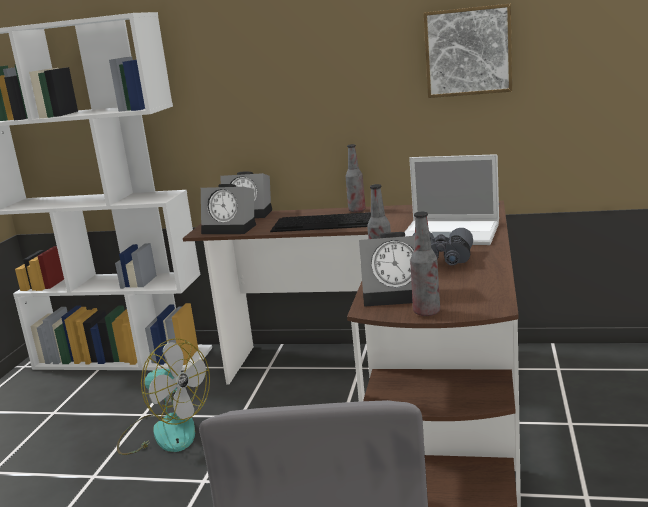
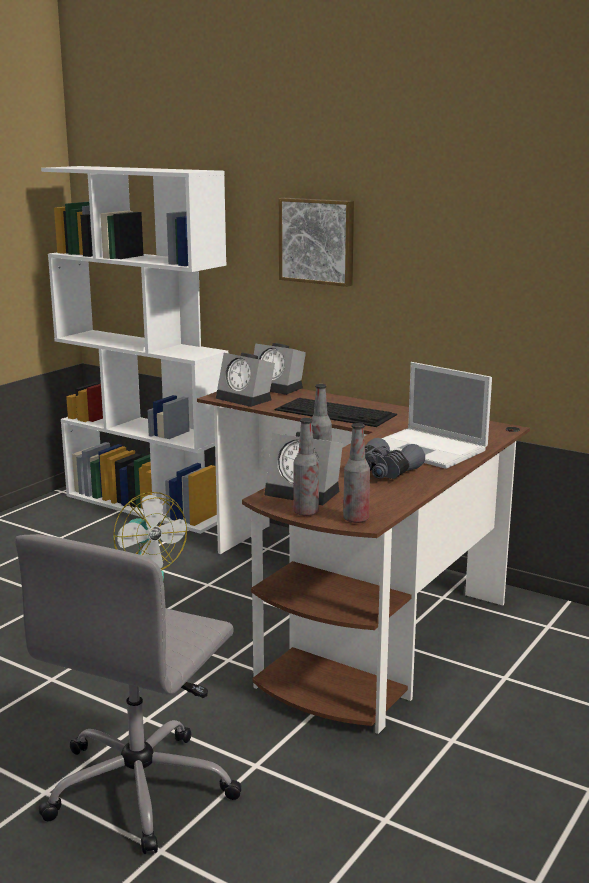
camera: 20 degrees right, 0 degrees up
(357, 210) = (376, 406): bottle -> bottle (356, 519)
(468, 51) = (513, 258): picture -> picture (317, 241)

